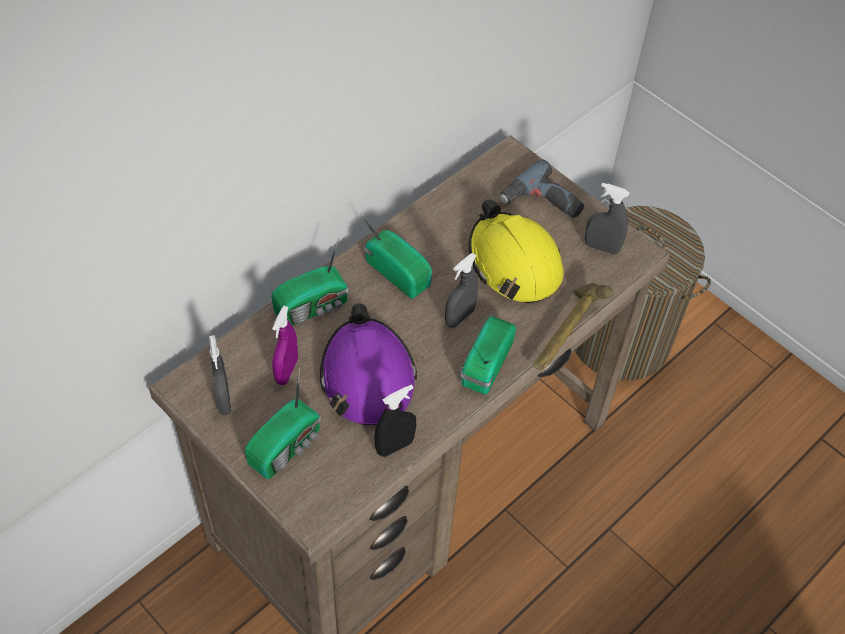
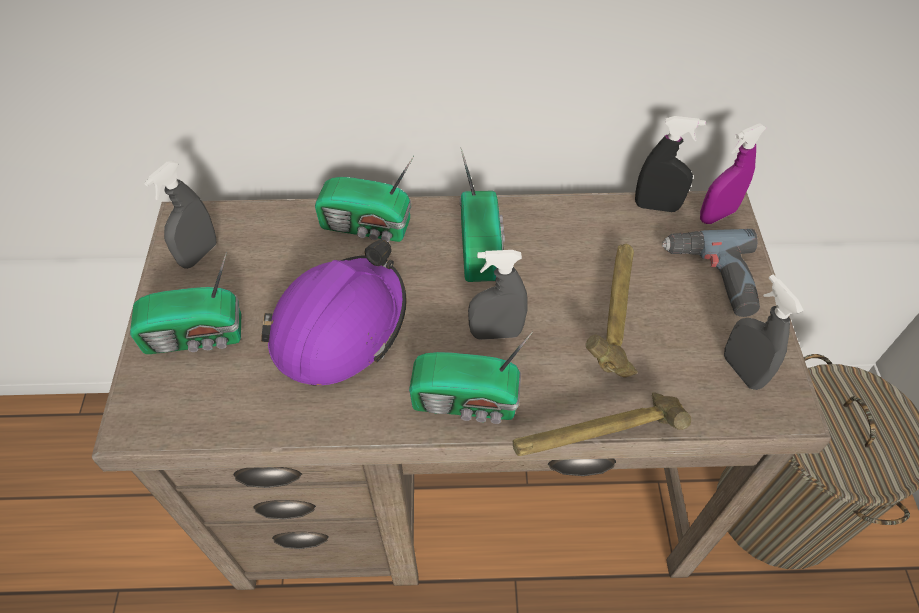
camera: 45 degrees right, 0 degrees up
(286, 371) = (278, 267): purple spray bottle -> purple spray bottle (717, 215)
(395, 446) = (287, 415): black spray bottle -> black spray bottle (656, 206)
(484, 365) = (468, 402): radio -> radio turned 150 degrees counterclockwise
(514, 263) = (615, 319): yellow hard hat -> hammer

